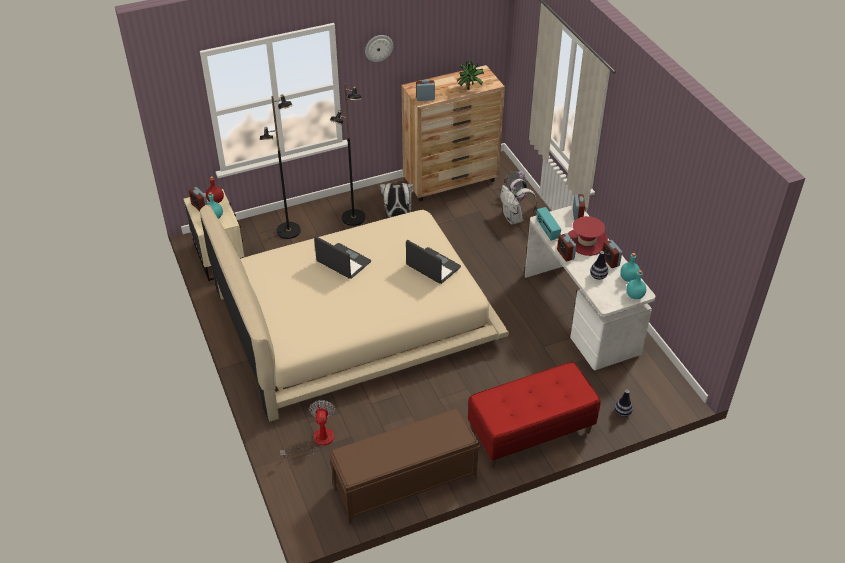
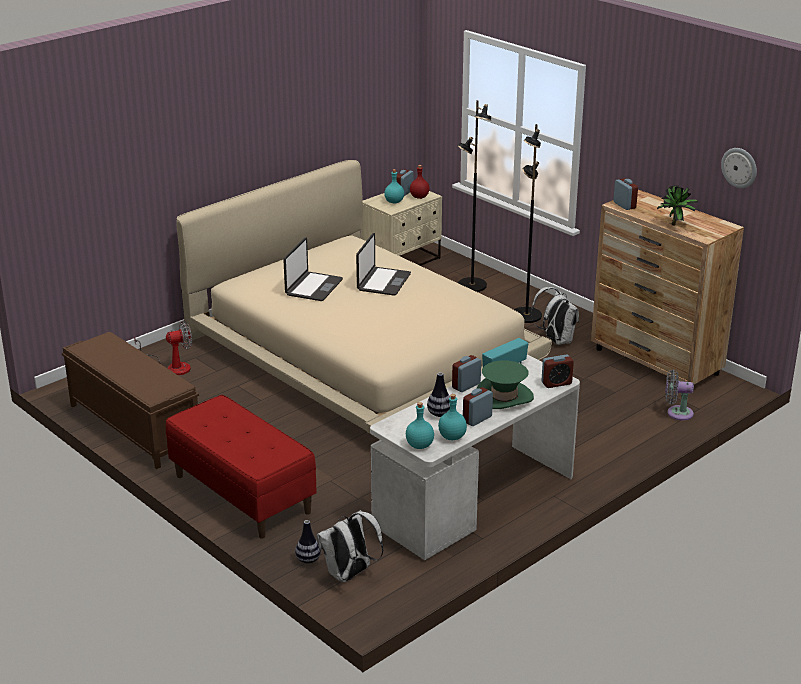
camera: 70 degrees right, 15 degrees down
(378, 48) = (625, 125): wall clock -> wall clock (739, 167)
(433, 267) = (413, 332): laptop -> laptop (313, 287)
(514, 218) = (623, 420): white backpack -> white backpack (349, 574)
(586, 242) = (504, 397): red hat -> green hat

